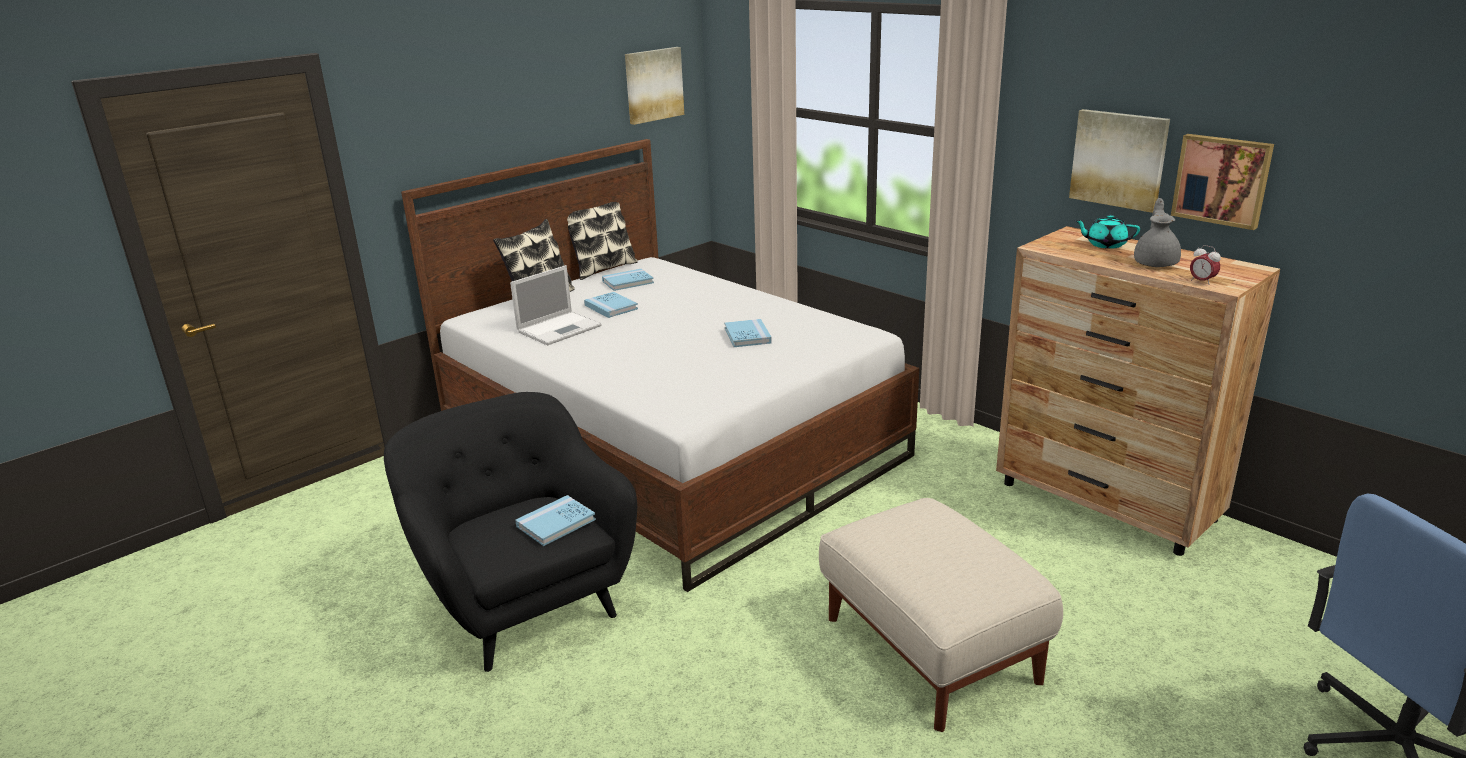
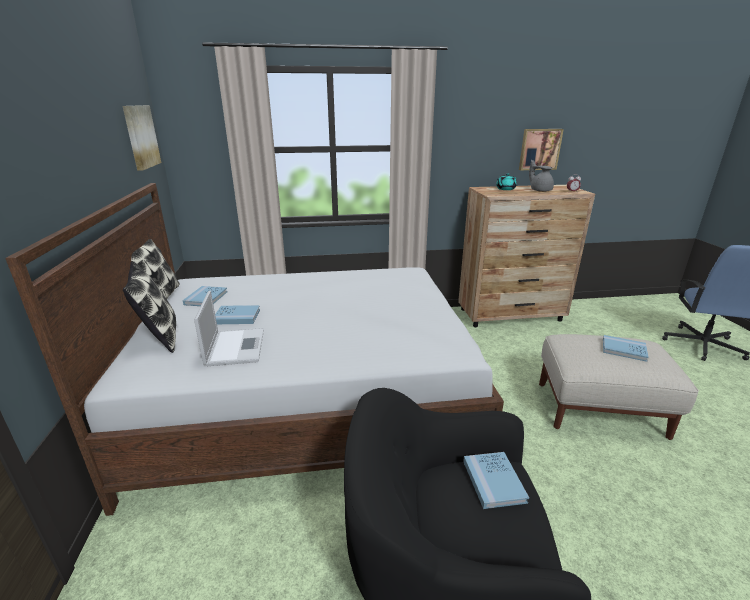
camera: 55 degrees left, 0 degrees up
(747, 335) = (367, 295): blue book -> blue book (624, 349)
(1119, 159) = (491, 147): picture -> none

